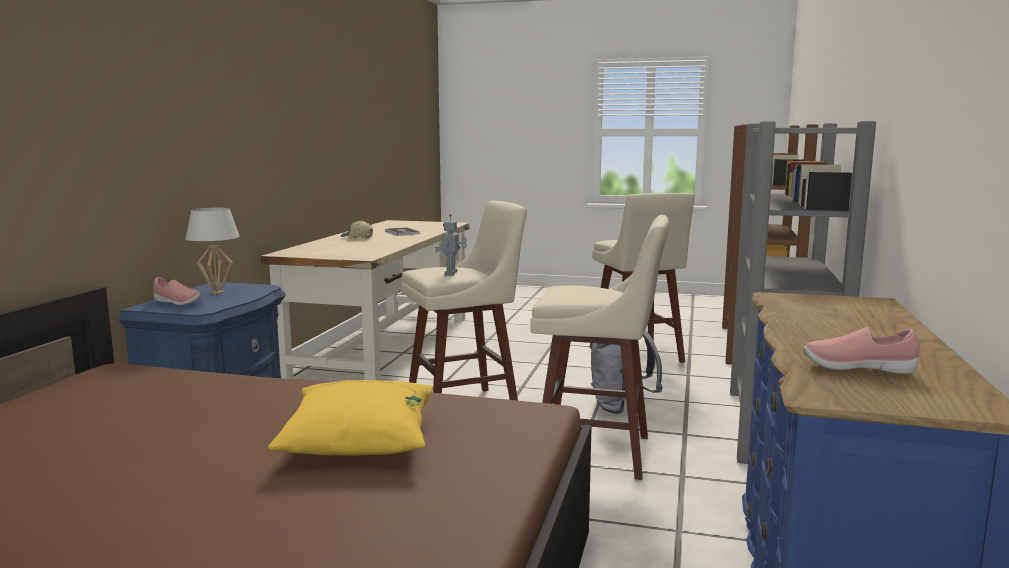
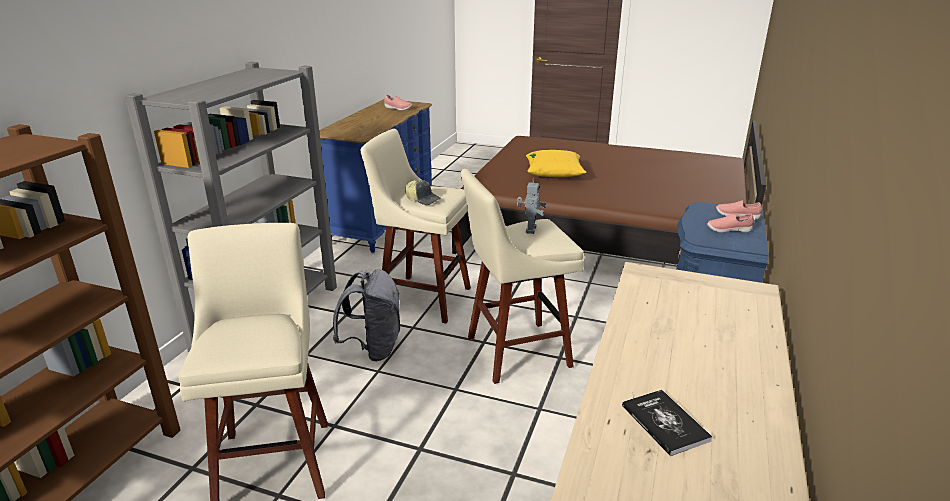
camera: 175 degrees left, 15 degrees up
(217, 292) = (728, 230): white table lamp -> pink shoe
(357, 238) = (726, 376): cap -> cap (423, 199)

